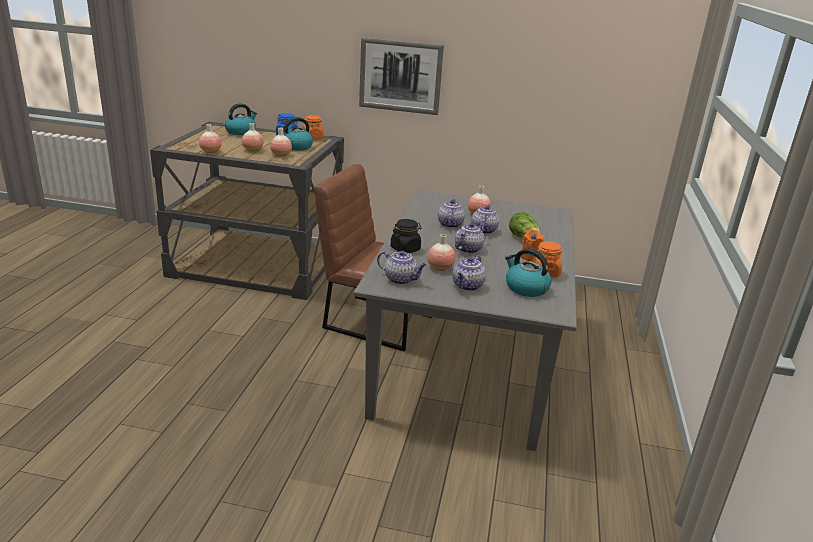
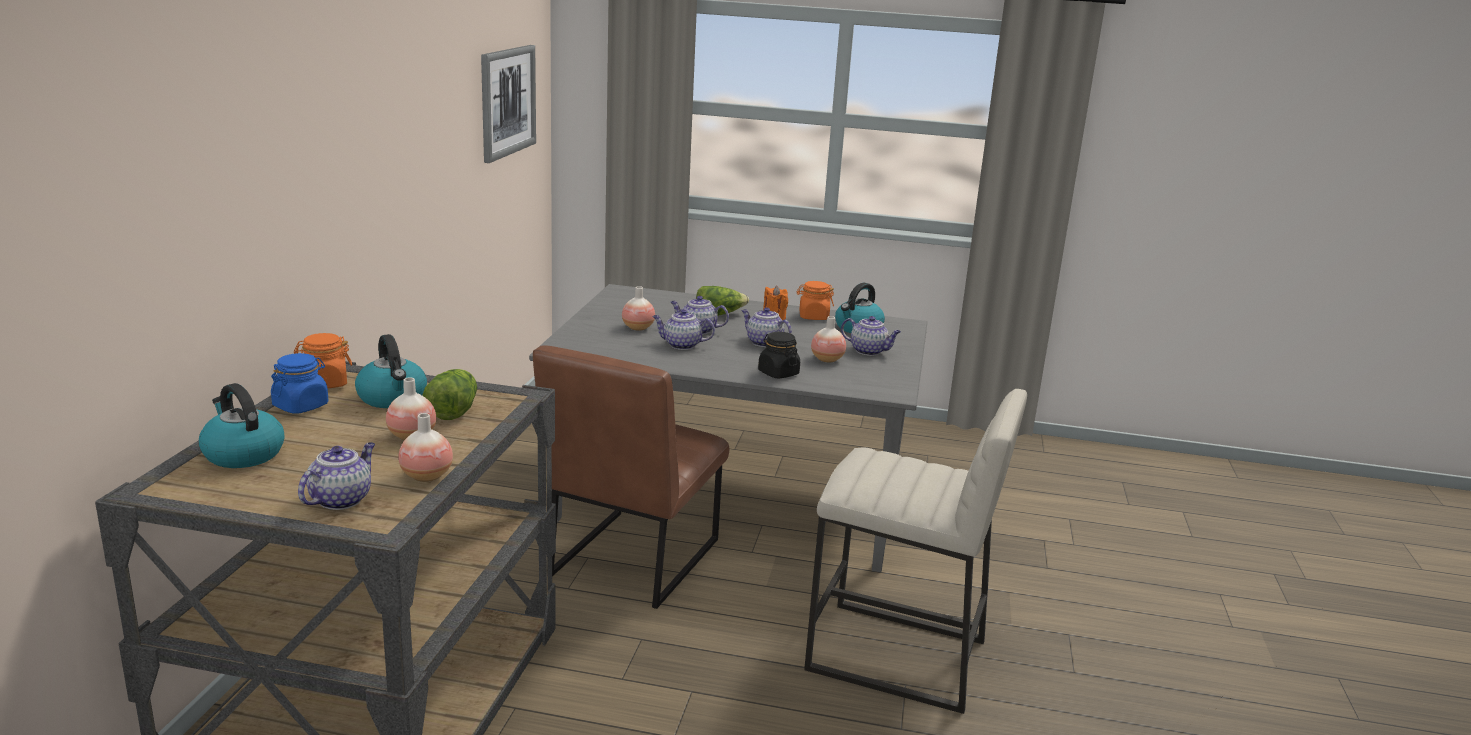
camera: 90 degrees left, 5 degrees down
(260, 412) = (897, 655): none -> beige stool
(281, 155) = (452, 410): vase -> lettuce
(400, 76) = (359, 198): picture -> picture (507, 101)
(401, 279) = (871, 379): teapot -> teapot (341, 499)

